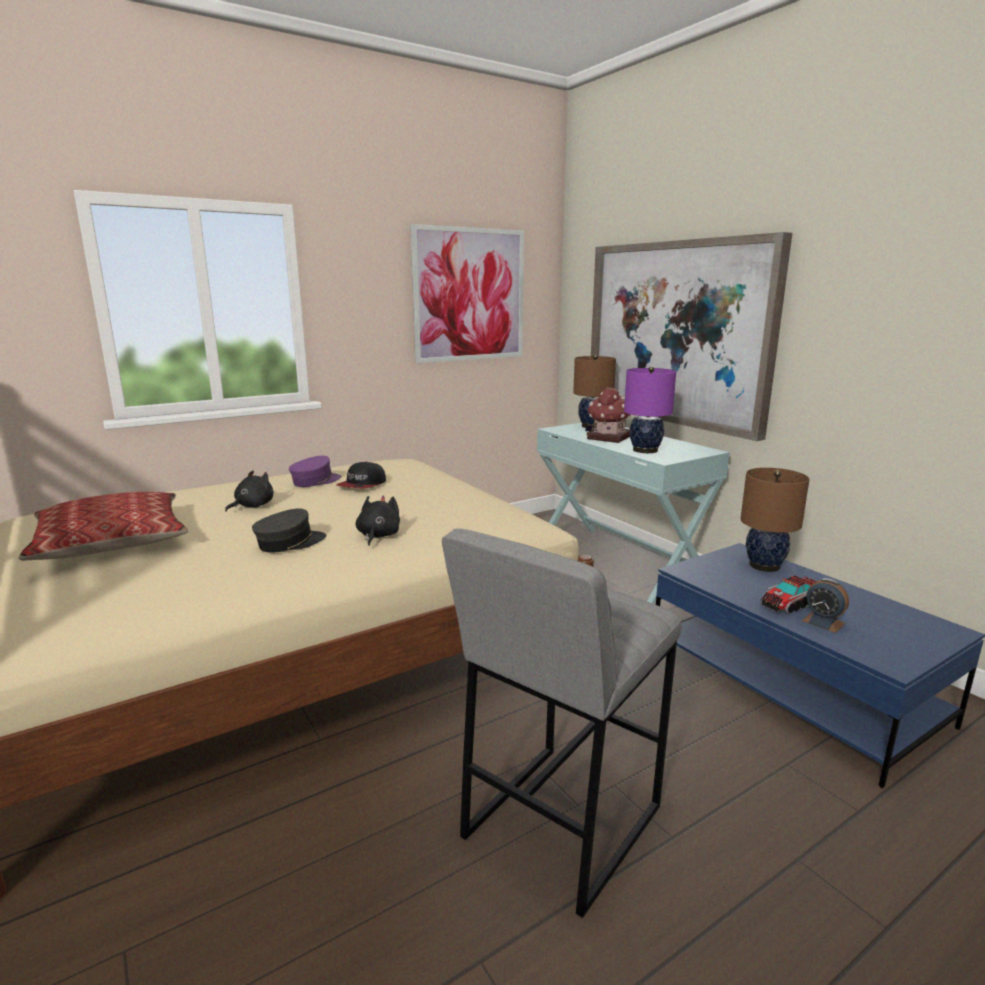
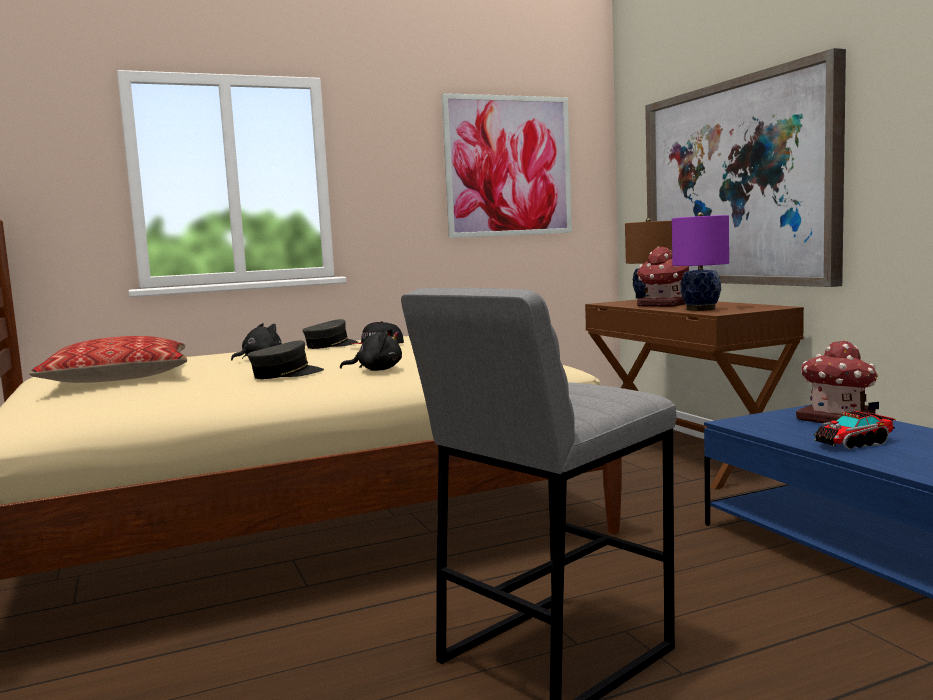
camera: 10 degrees right, 10 degrees down
(315, 481) = (330, 345): purple cap -> grey cap
(378, 536) = (377, 370): black plush toy -> black plush toy turned 75 degrees clockwise
(618, 562) = (686, 455): turquoise desk -> brown desk
(764, 565) = (837, 418): brown table lamp -> toy house
(823, 622) = (890, 455): alarm clock -> none

